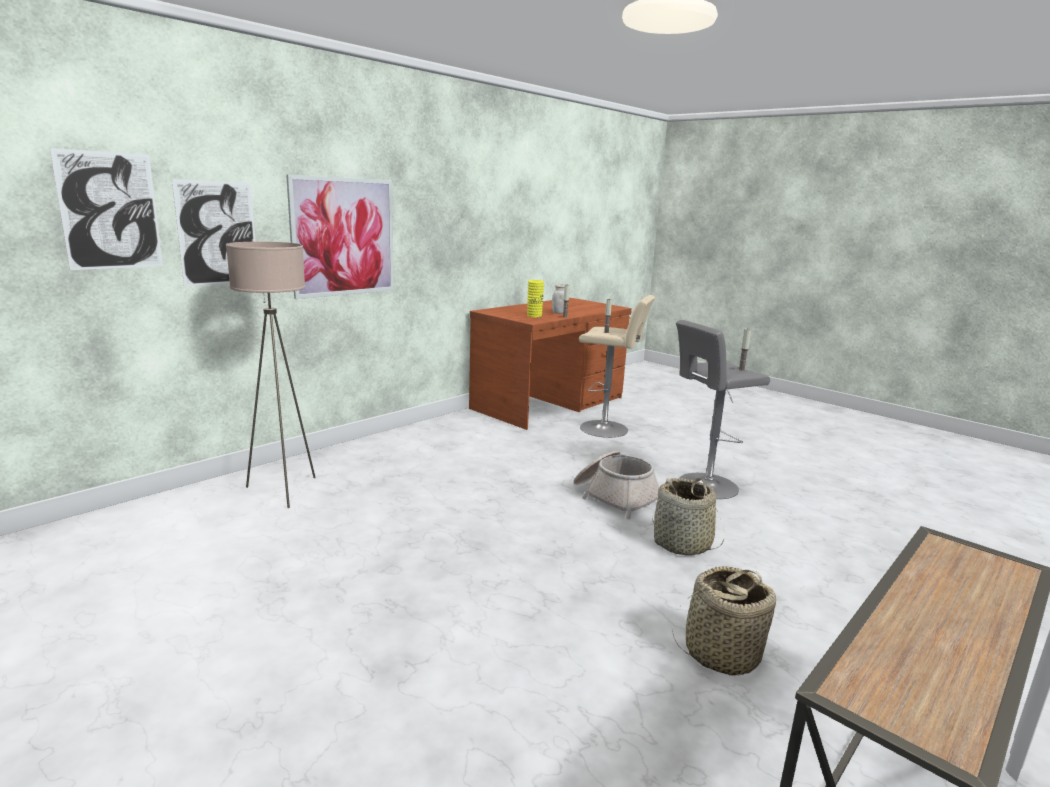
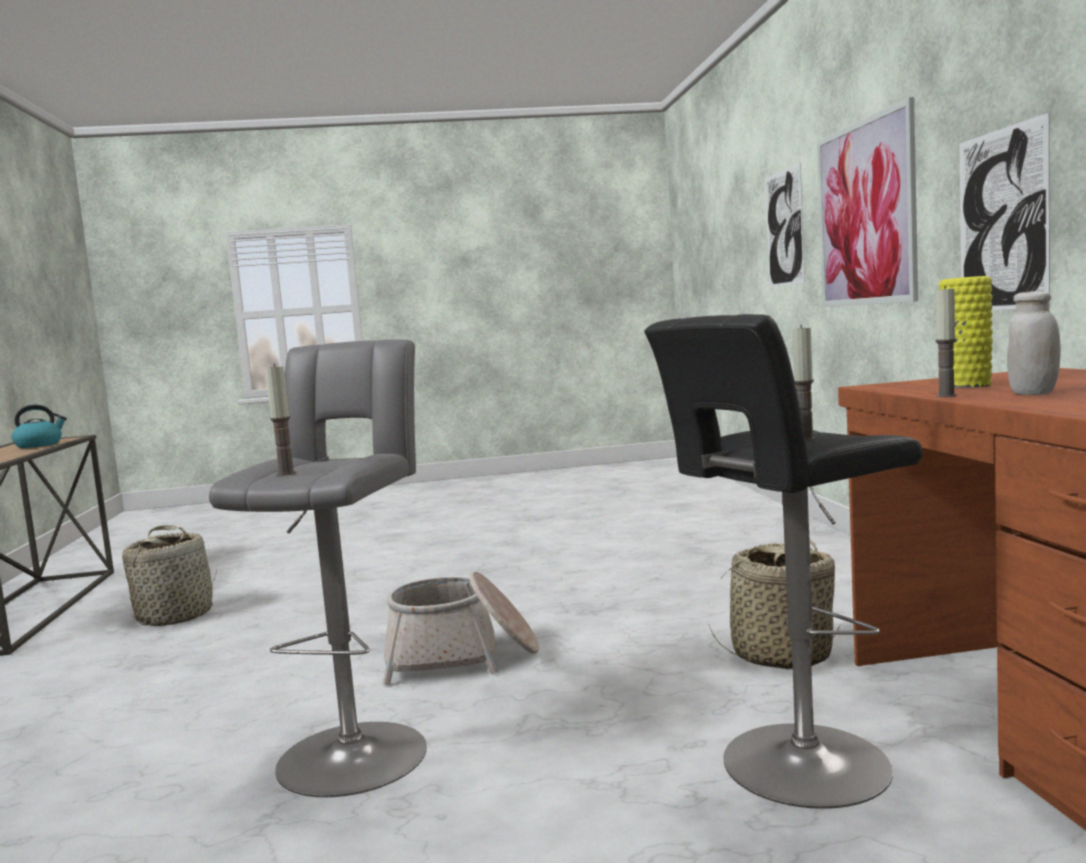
camera: 130 degrees right, 10 degrees down
(110, 211) = (745, 218): picture -> picture (1002, 220)
(283, 490) = (718, 521): beige floor lamp -> none
(607, 429) = (796, 767): beige stool -> black stool
(682, 544) = (291, 658): basket -> basket (781, 655)
(897, 648) = (39, 445): none -> kettle

